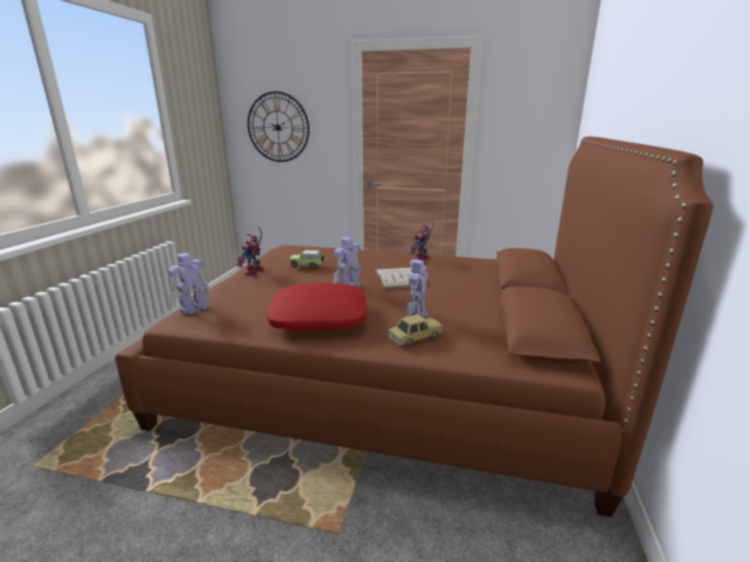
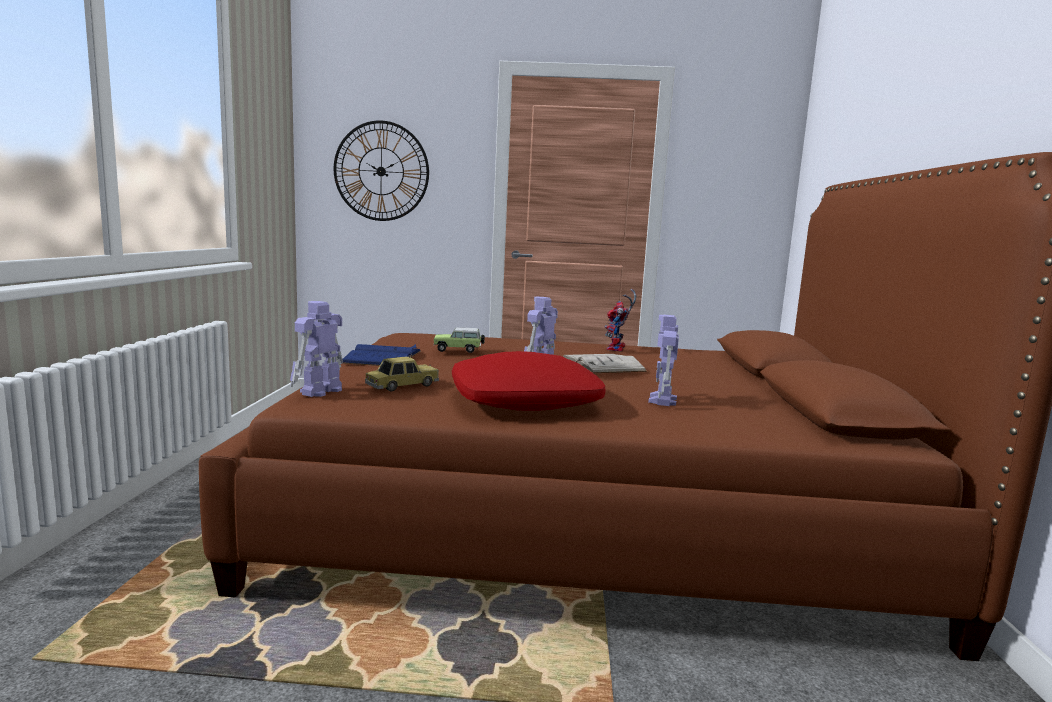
camera: 10 degrees left, 10 degrees down
(254, 273) = (382, 357): toy robot -> blue book
(415, 337) = (679, 418): toy car -> toy car (402, 386)

